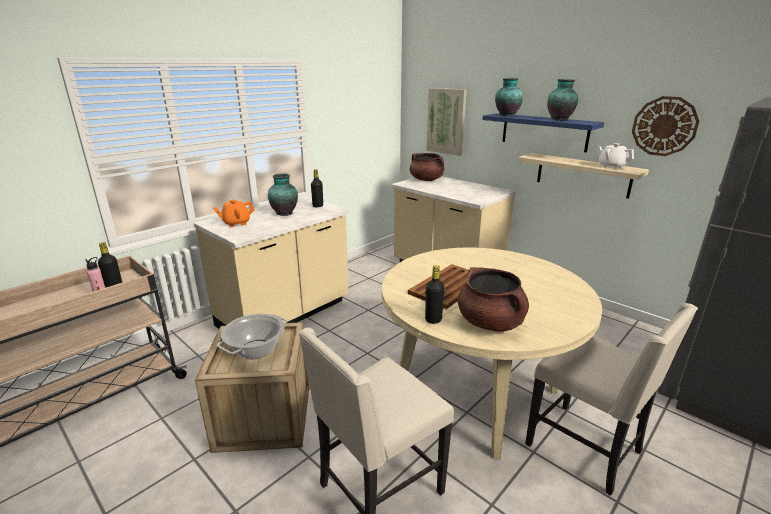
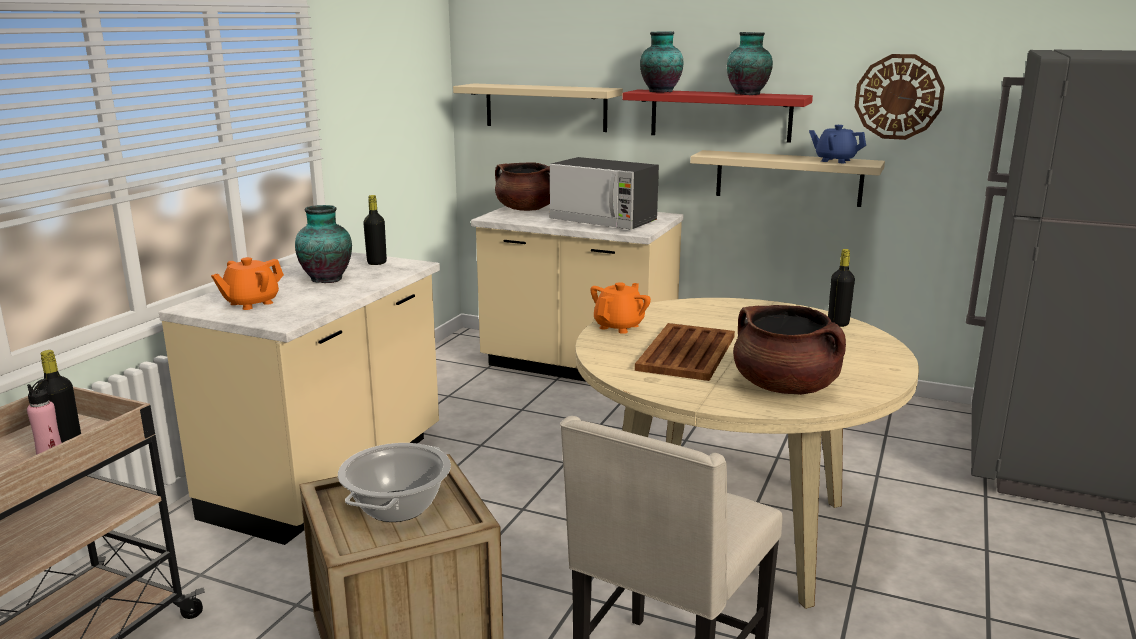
camera: 20 degrees left, 5 degrees down
(424, 261) = (619, 326): none -> orange teapot
(433, 319) = (703, 396): black bottle -> black bottle (838, 323)
(446, 121) = (545, 107): picture -> beige shelf
(463, 191) = (603, 221): none -> microwave
(544, 132) = (720, 115): blue shelf -> red shelf
(586, 448) = (917, 566): beige chair -> none
(611, 167) = (835, 160): white teapot -> blue teapot

